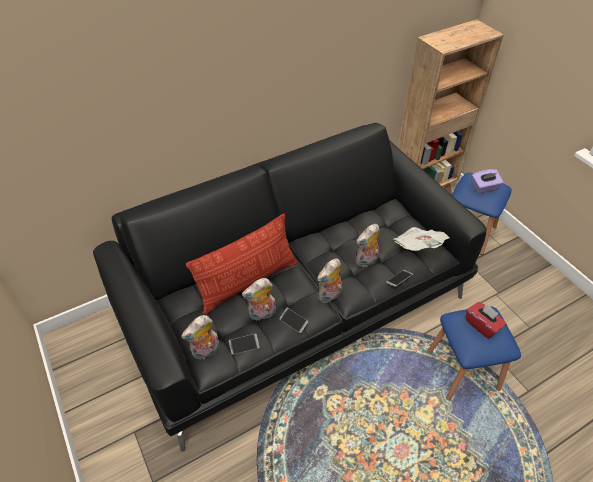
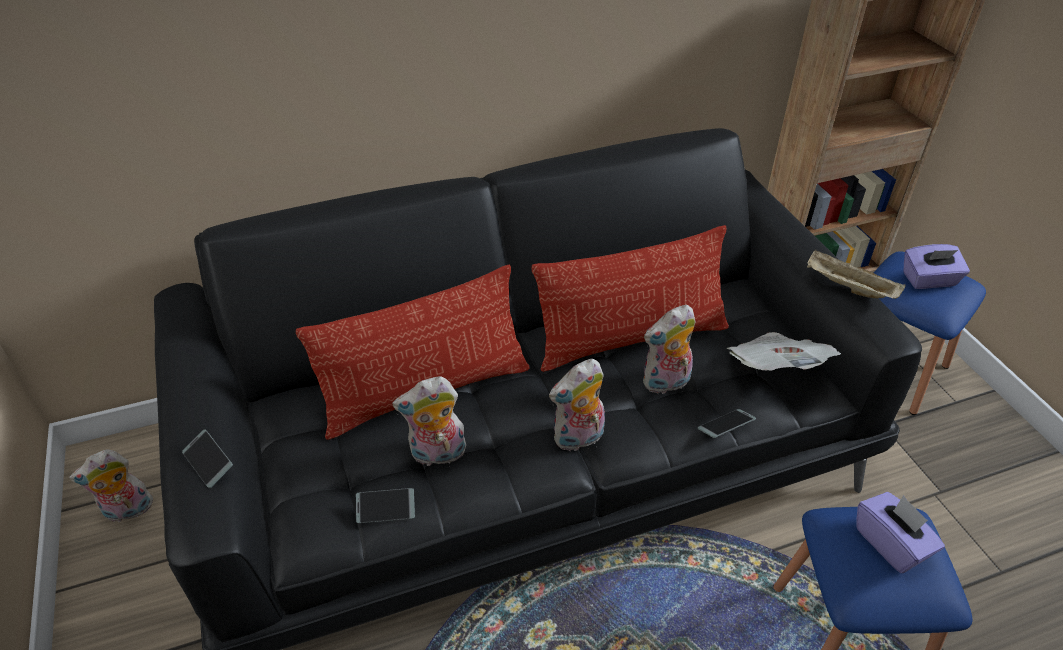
camera: 10 degrees right, 5 degrees down
(206, 351) = (309, 510): plush toy -> plush toy (127, 511)
(293, 322) = (495, 478): phone -> phone (209, 462)
(344, 239) = (631, 339): none -> pillow
(448, 202) = (848, 288): none -> beige tray
(482, 325) = (891, 543): red tissue box -> purple tissue box

